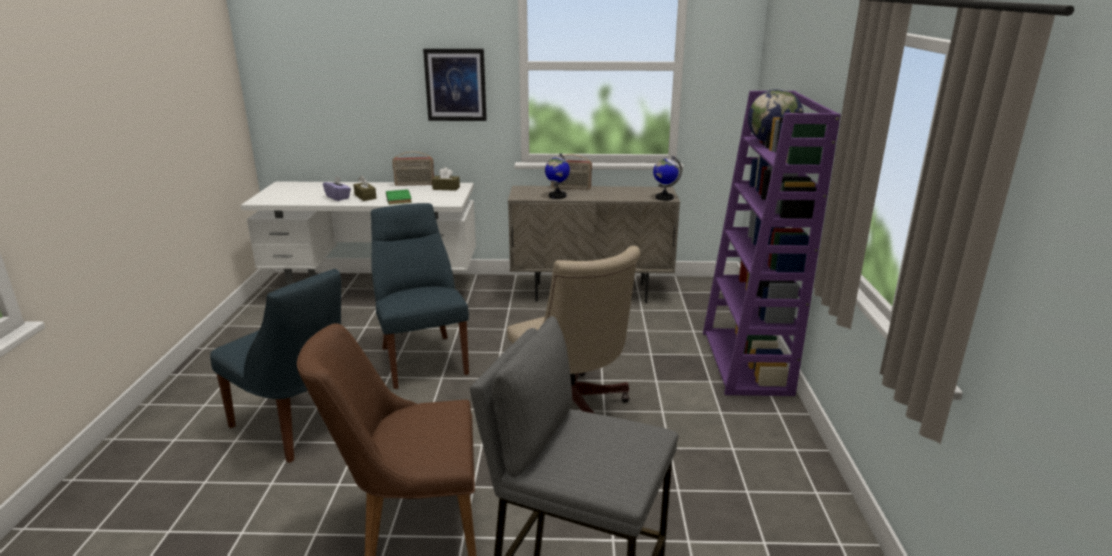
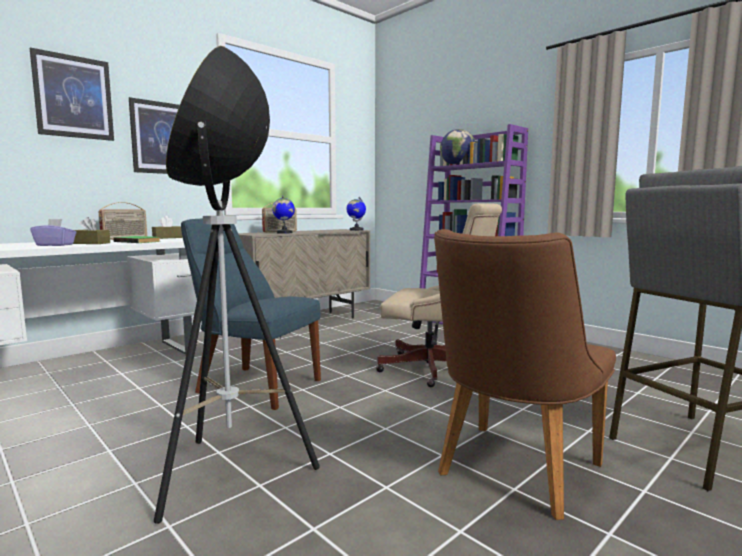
camera: 45 degrees left, 15 degrees down
(298, 426) = (232, 474): blue chair -> floor lamp
(378, 55) = (73, 97): none -> picture

